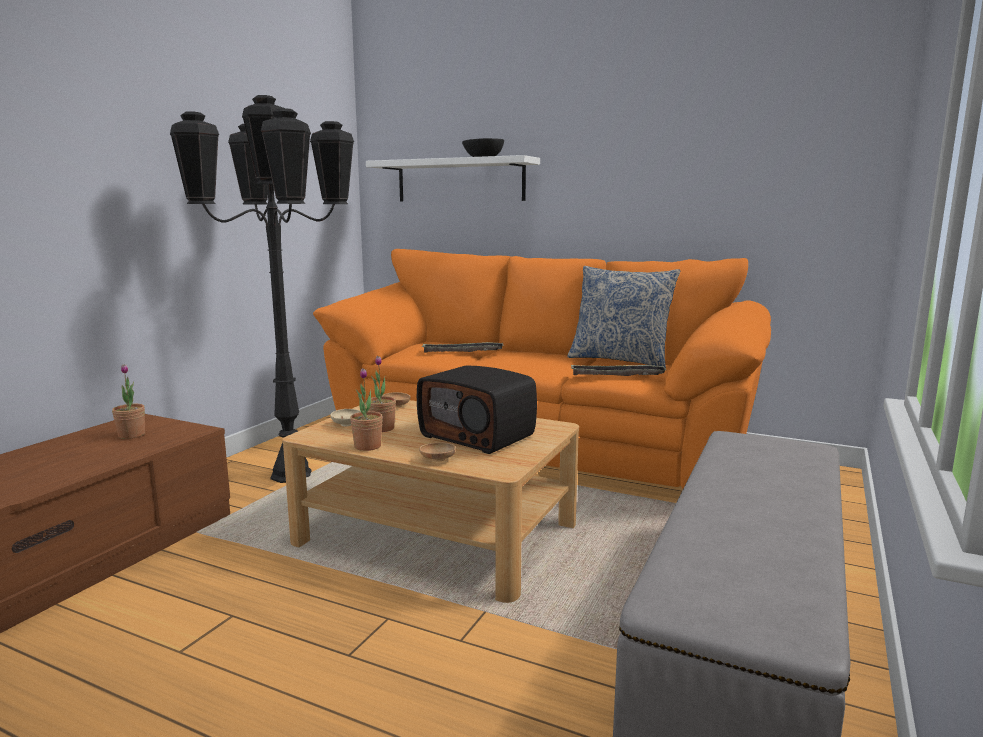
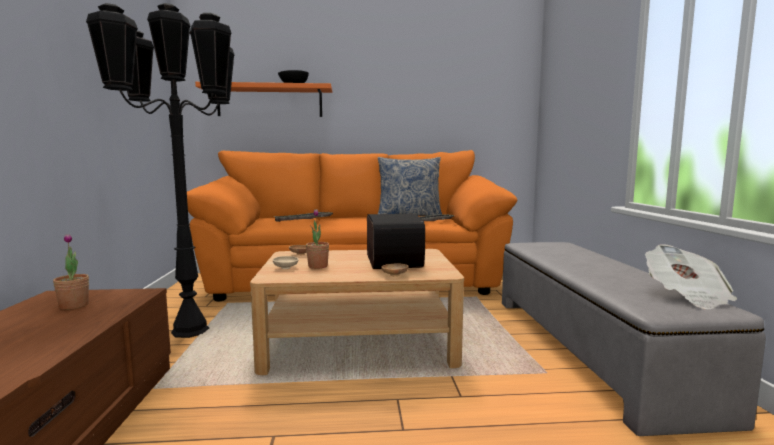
camera: 30 degrees left, 5 degrees down
(367, 446) = (330, 276): potted plant -> none
(460, 180) = (270, 102): white shelf -> orange shelf
(478, 435) = (392, 261): radio -> radio turned 105 degrees counterclockwise
(781, 595) = (686, 296): none -> newspaper

